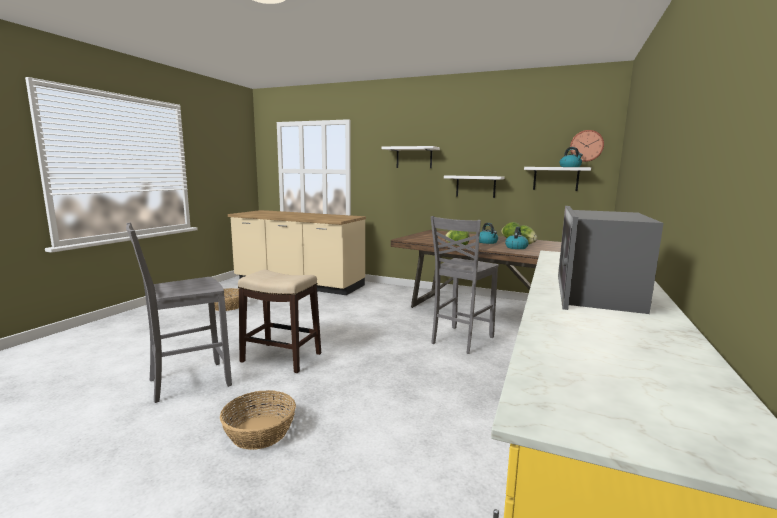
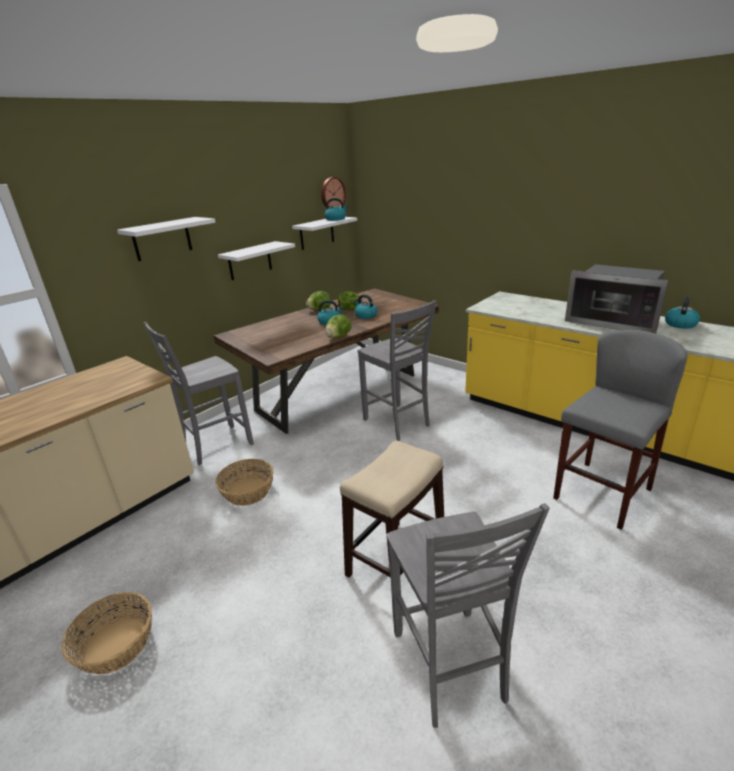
camera: 70 degrees left, 15 degrees up
(259, 432) = (570, 580): basket -> basket (247, 492)
(384, 293) = (215, 445): none -> grey chair
(403, 462) = (601, 494): none -> grey stool
(659, 328) = (680, 324): none -> kettle

